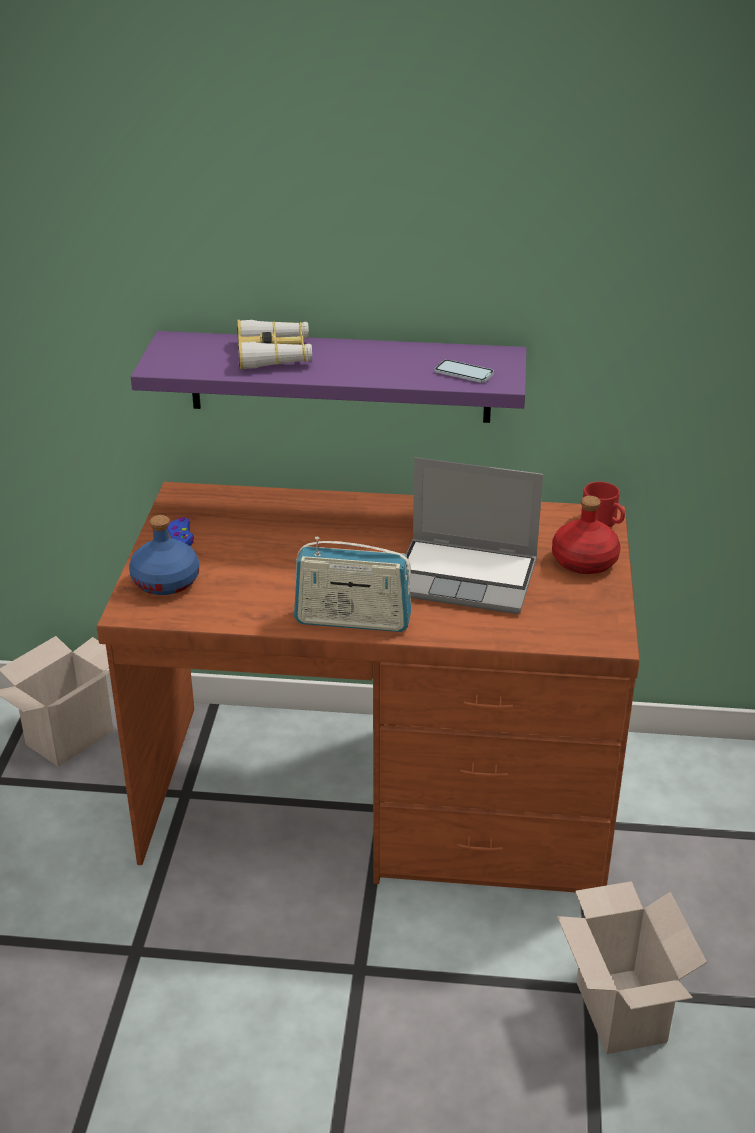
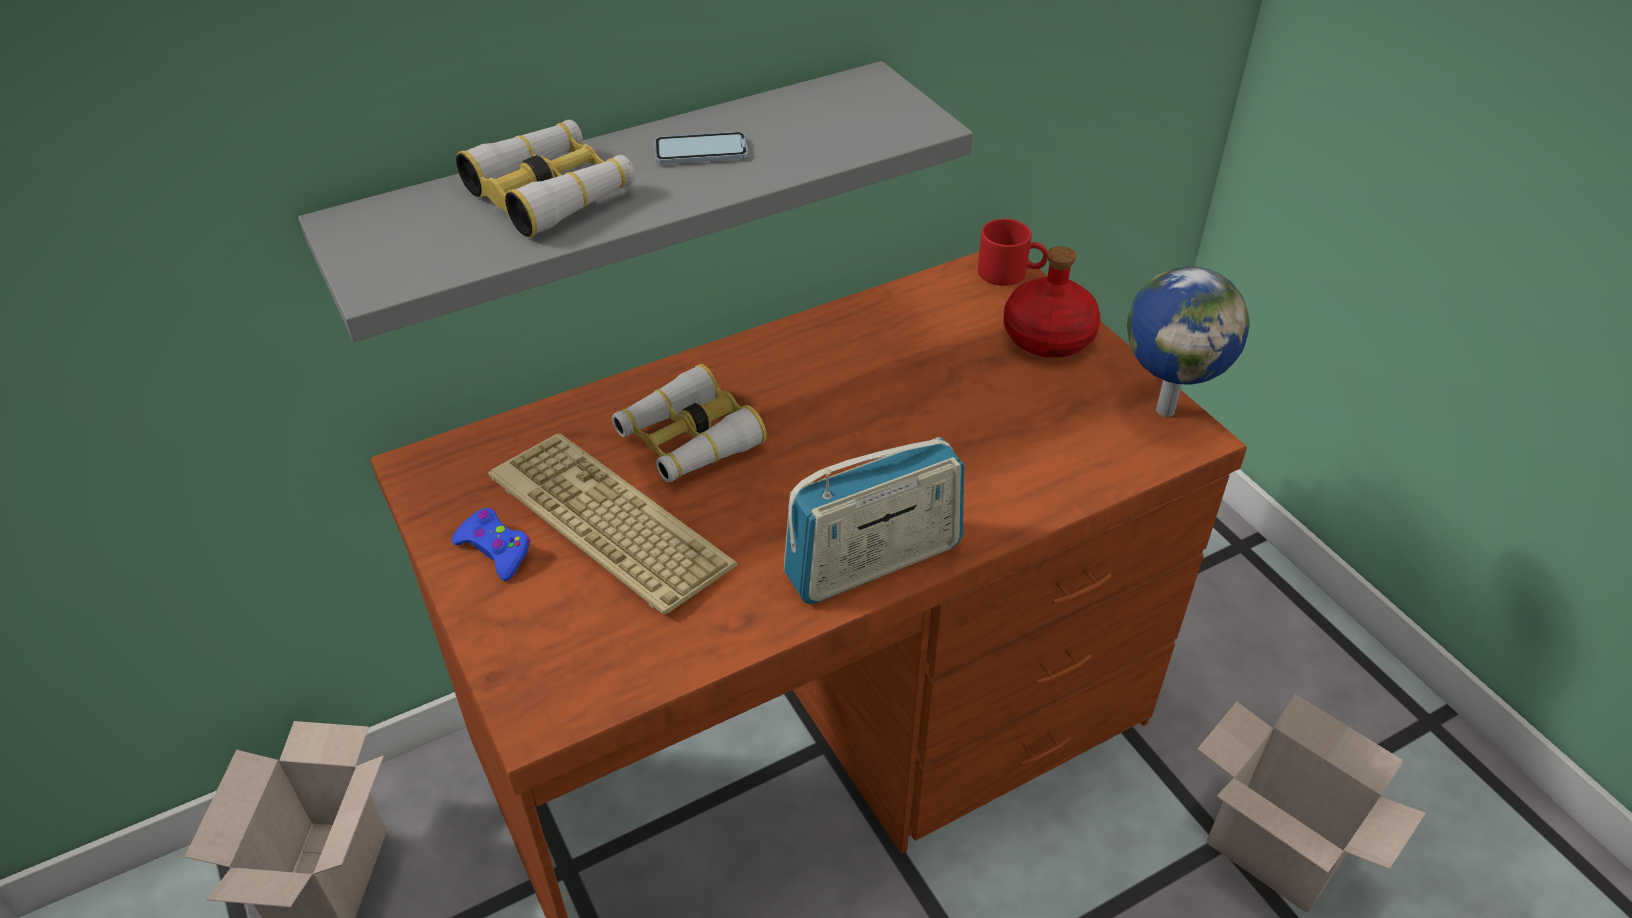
camera: 35 degrees left, 10 degrees up
(166, 581) = (544, 632): blue bottle -> none
(240, 550) = (604, 523): none -> keyboard
(320, 532) = (688, 439): none -> binoculars
(340, 377) = (622, 192): purple shelf -> grey shelf
(464, 373) = (858, 127): phone -> phone (701, 151)
(467, 577) = (944, 423): laptop -> none
(611, 622) = (1165, 409): none -> globe

